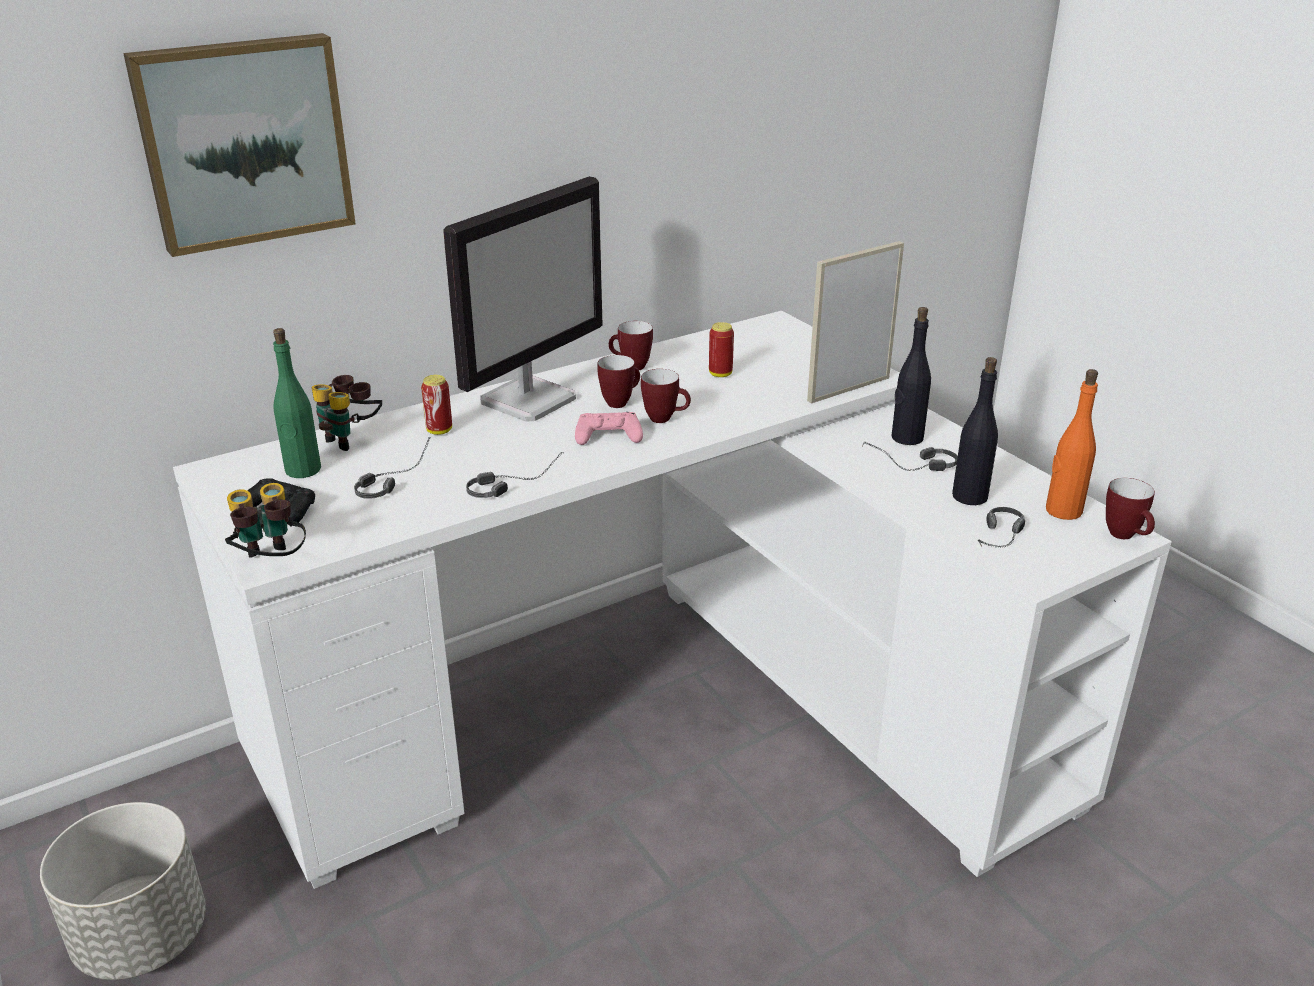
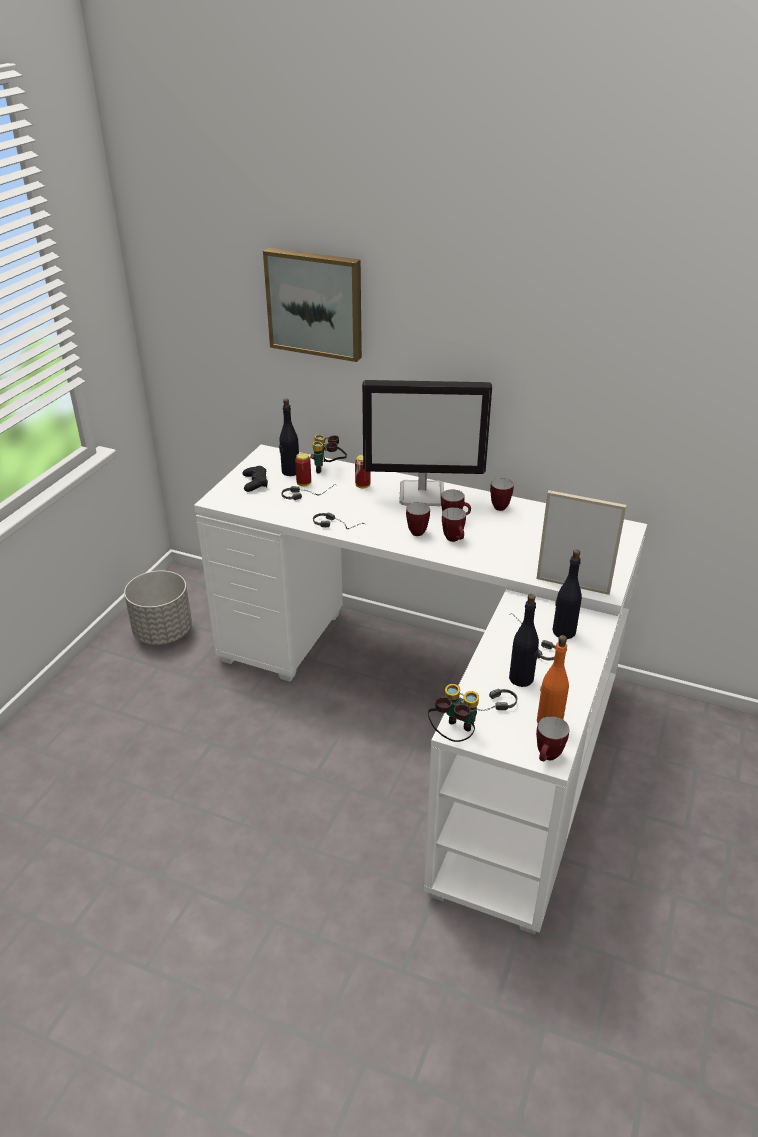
camera: 55 degrees right, 5 degrees up
(270, 563) = (216, 500): binoculars -> binoculars (453, 734)
(303, 470) = (290, 472): green bottle -> black bottle
(608, 436) = (415, 531): pink game controller -> mug
(720, 374) = (529, 536): can -> can (304, 484)

